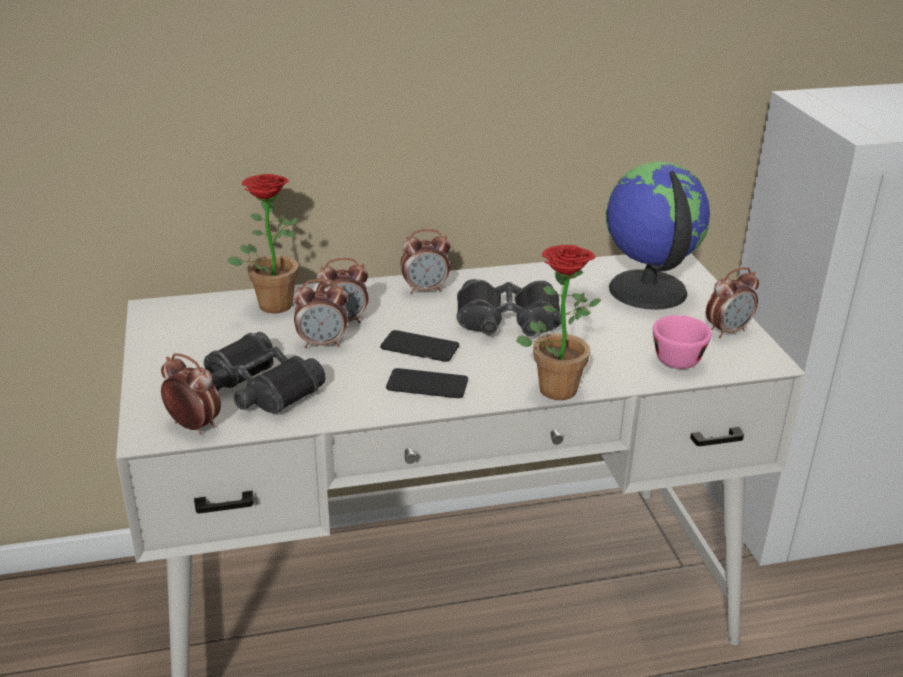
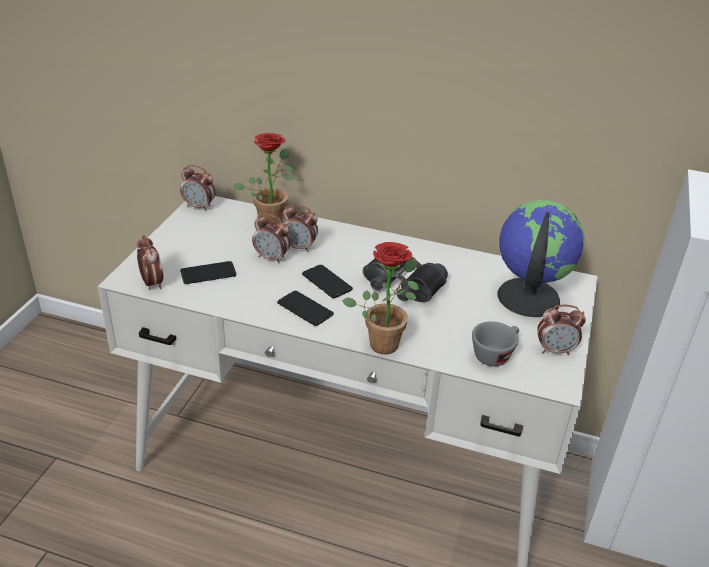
camera: 30 degrees right, 5 degrees up
(259, 388) = (208, 273): black binoculars -> phone
(425, 290) = (372, 243): alarm clock -> alarm clock (199, 207)
(677, 356) = (494, 354): pink cup -> grey cup

